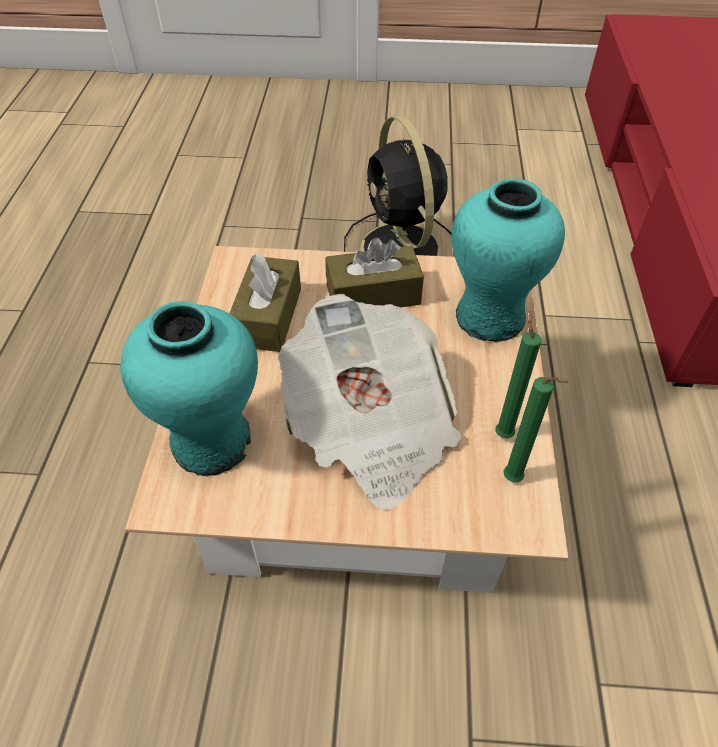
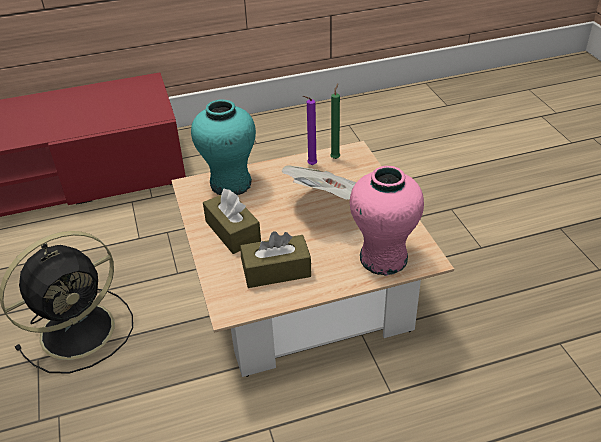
camera: 110 degrees left, 10 degrees down
(211, 440) = (383, 258): turquoise vase -> pink vase
(503, 432) = (310, 165): green candle -> purple candle

